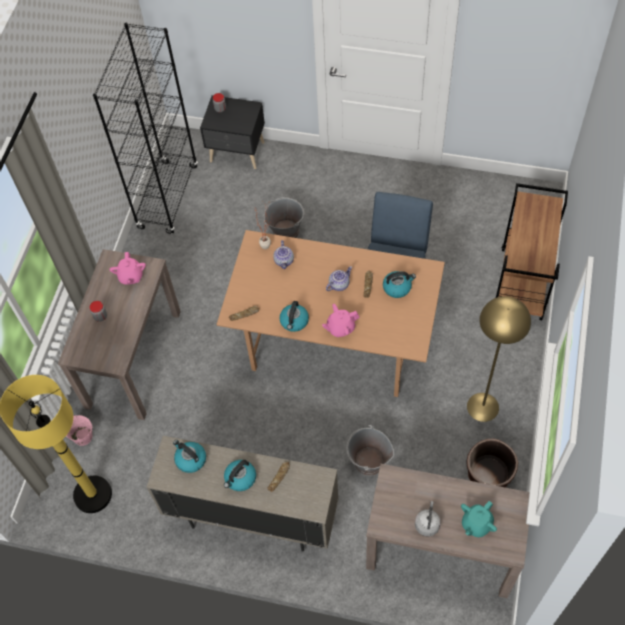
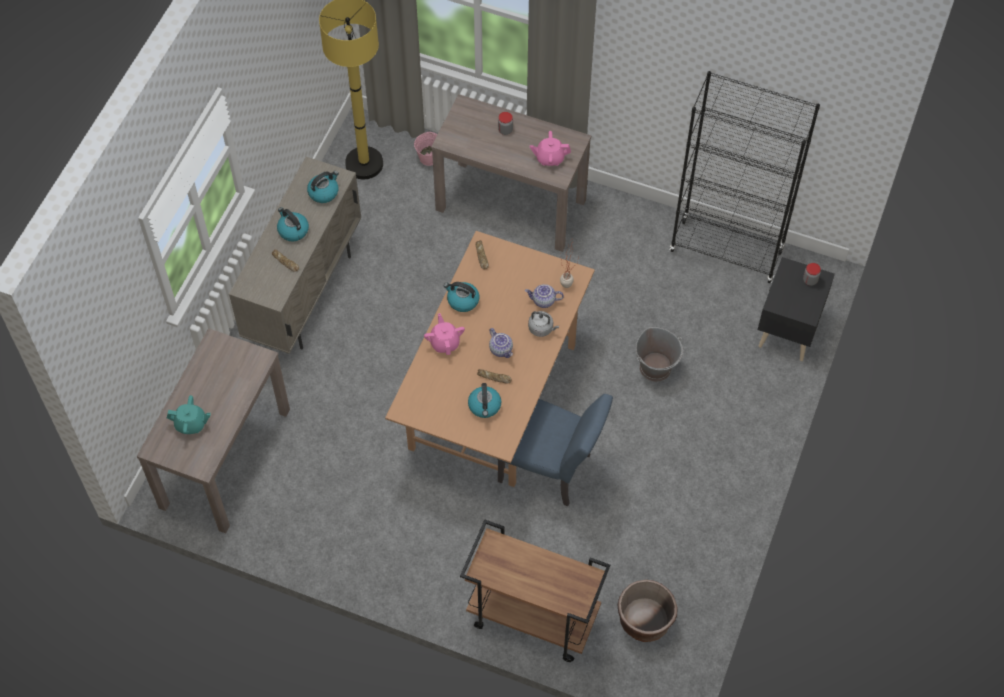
camera: 95 degrees right, 0 degrees up
(368, 462) = (337, 407): grey bucket -> none
(427, 524) = (204, 381): grey kettle -> grey kettle (542, 328)
(476, 524) = (191, 424): turquoise teapot -> turquoise teapot turned 135 degrees clockwise
(483, 407) = (375, 534): yellow floor lamp -> none
(488, 475) = (293, 521): brown planter -> brown planter (644, 621)

